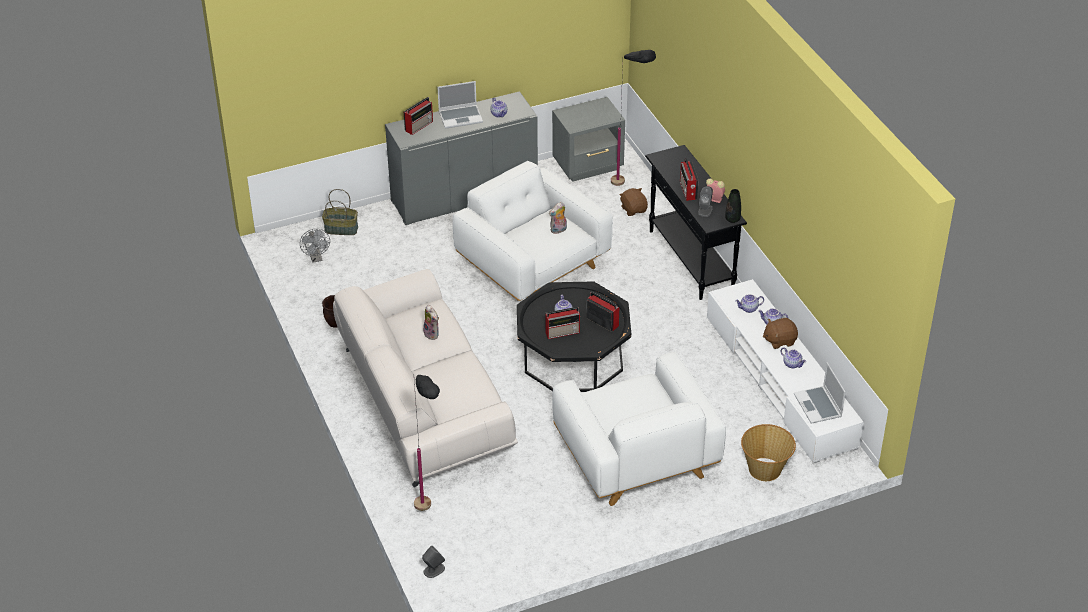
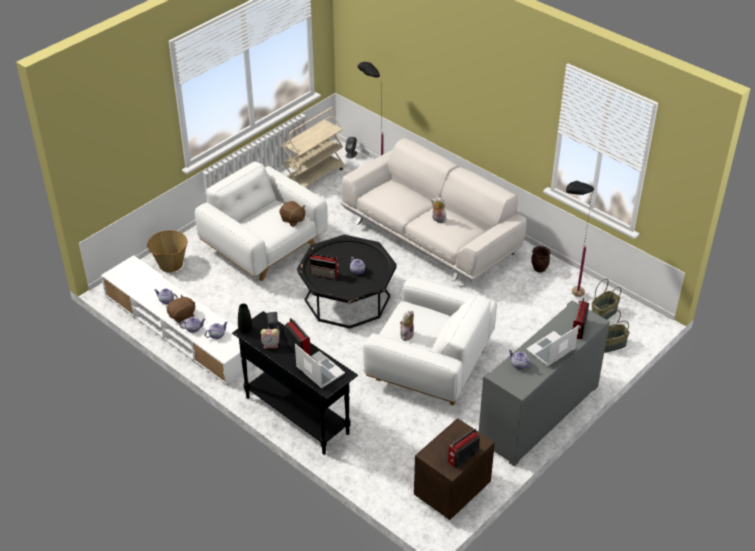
camera: 155 degrees right, 0 degrees up
(316, 258) = (604, 313): grey fan -> basket
(512, 547) = (313, 176): none -> beige cart
(563, 332) = (349, 258): radio -> radio (462, 457)
(589, 165) = (450, 492): grey nightstand -> brown nightstand
(630, 185) = (396, 482): black floor lamp -> black floor lamp (567, 298)
(633, 209) = (376, 453): brown plush toy -> brown plush toy (293, 220)
(818, 406) = (137, 275): laptop -> laptop (319, 370)

